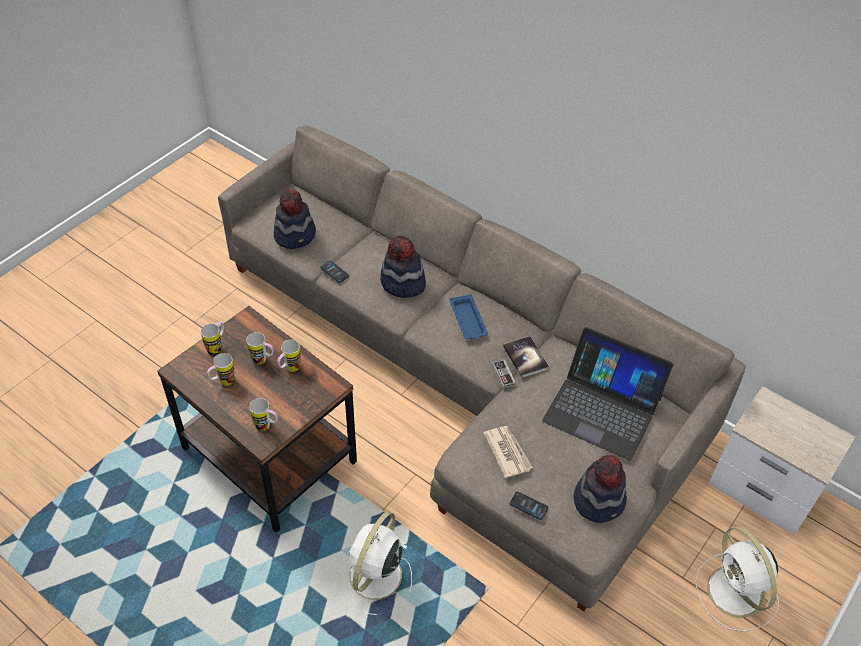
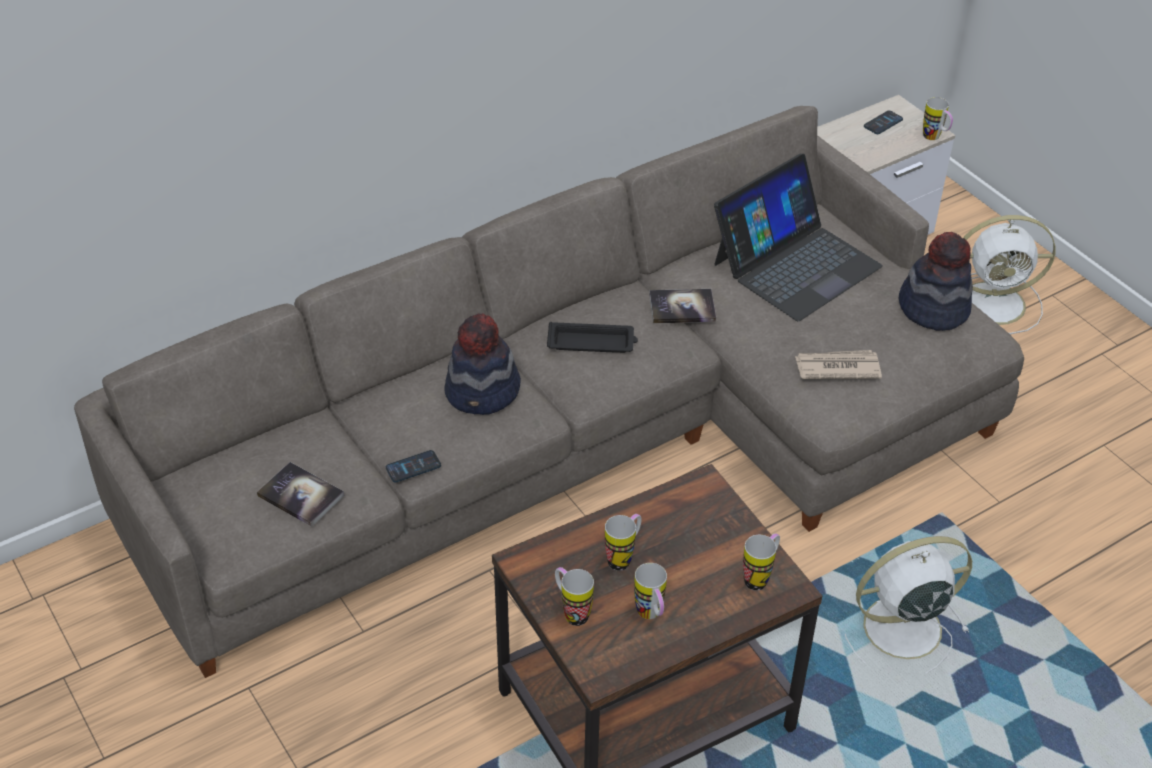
camera: 70 degrees left, 5 degrees down
(289, 369) = (654, 529): mug -> mug (935, 138)
(295, 235) = (301, 495): hat -> book
(374, 577) = (898, 629): white fan -> white fan turned 120 degrees clockwise
(468, 321) = (592, 343): blue tray -> black tray
(503, 375) = (702, 338): game controller -> none
(528, 506) = (924, 372): phone -> phone (883, 123)

